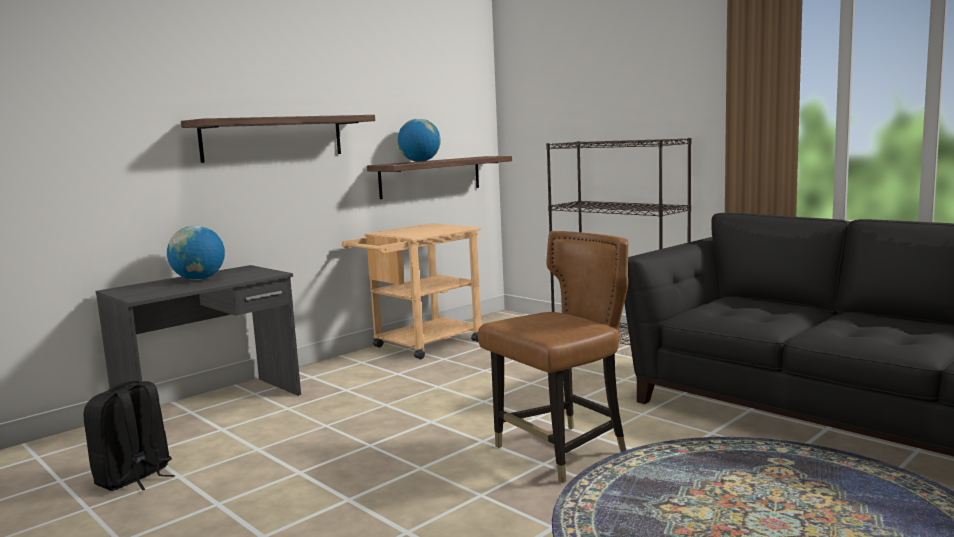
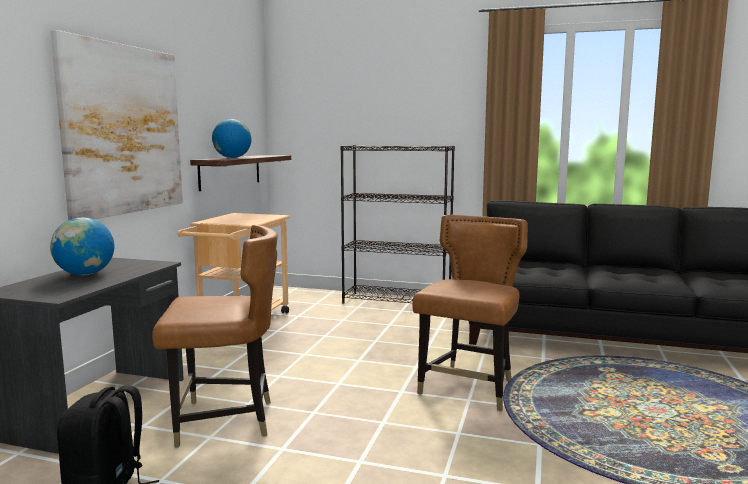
camera: 30 degrees left, 0 degrees up
(273, 138) = (124, 130): shelf -> picture
(286, 438) = (225, 421): none -> brown chair

